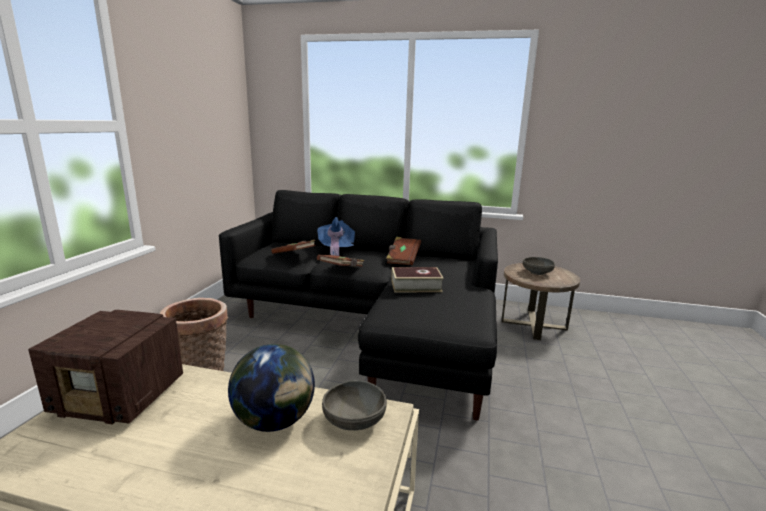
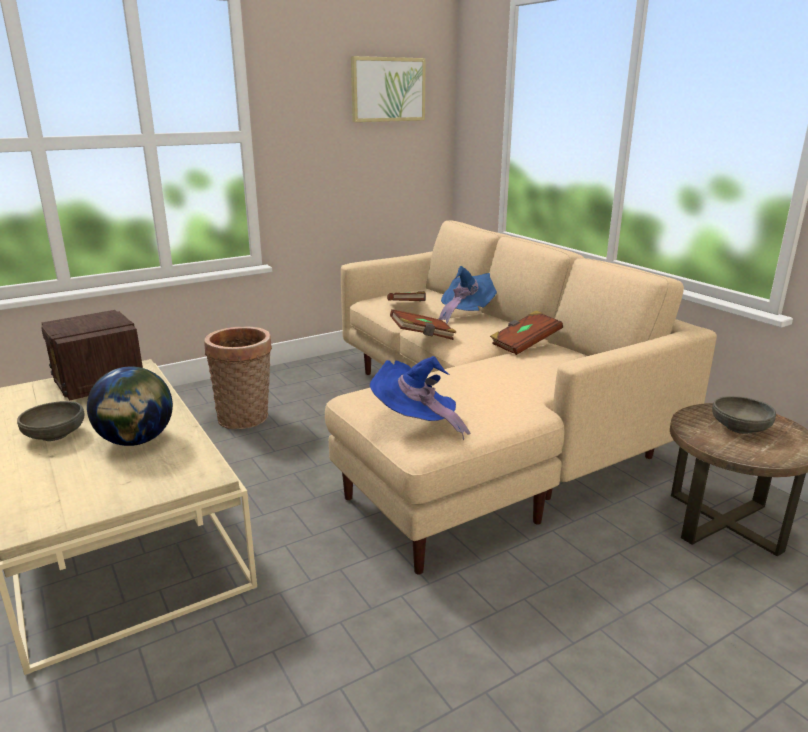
camera: 45 degrees right, 5 degrees up
(213, 92) = (388, 89): none -> picture
(354, 420) = (177, 467): grey bowl -> grey bowl (55, 435)
(375, 324) = (481, 429): black sofa -> beige sofa
(416, 286) = (460, 379): book -> none
(447, 318) = (416, 423): none -> blue hat

